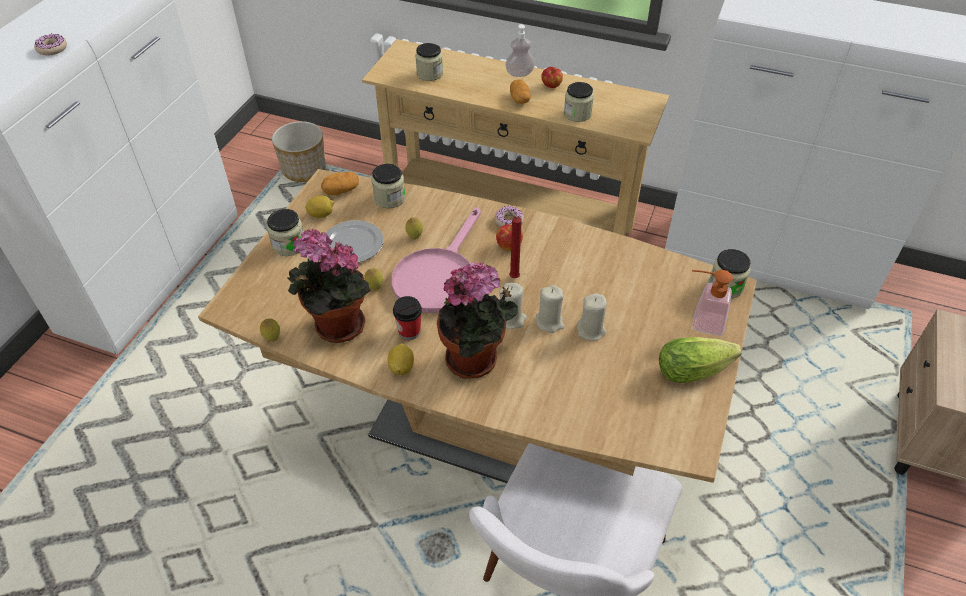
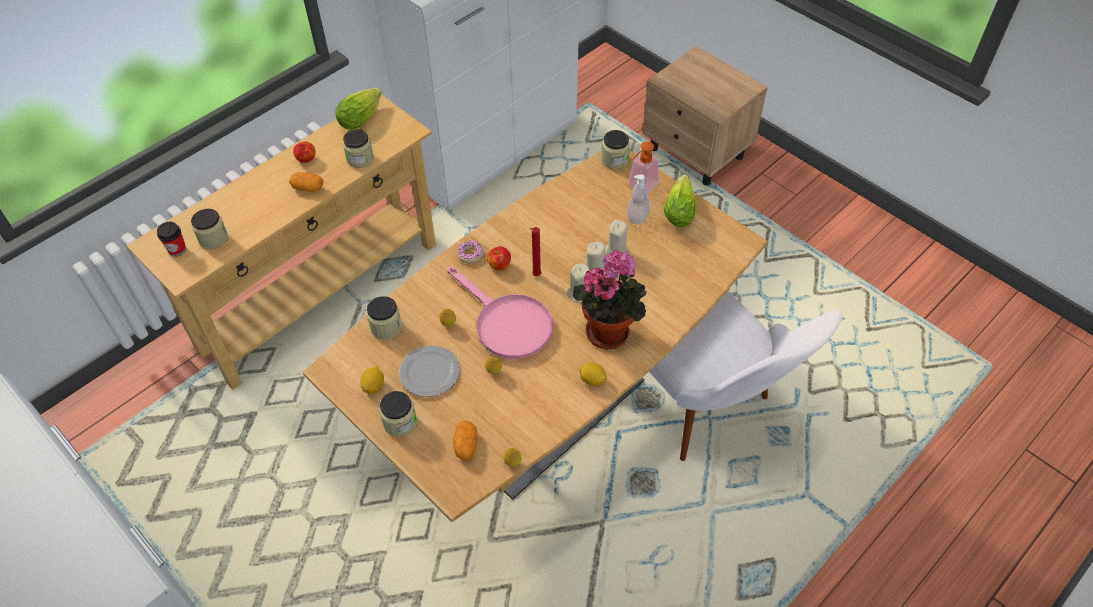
camera: 65 degrees left, 5 degrees up
(52, 49) = (70, 510): donut -> none
(303, 170) = (108, 453): planter -> none
(335, 327) = (525, 413): potted plant -> none
(341, 191) = (349, 361): potato -> potato (465, 445)
(409, 331) = (557, 363): cup -> cup (177, 250)
(519, 73) = (269, 173): soap dispenser -> soap dispenser (637, 217)
(629, 96) = (362, 116): none -> lettuce

